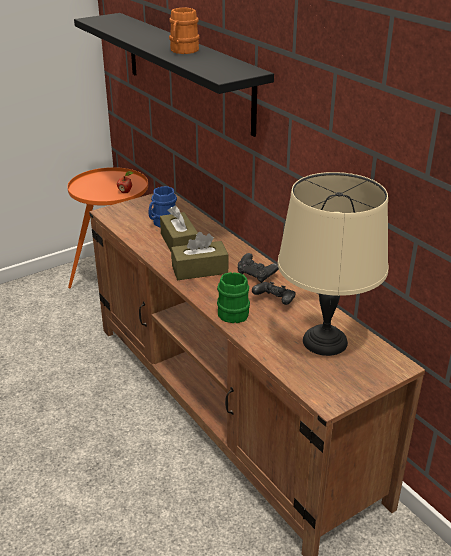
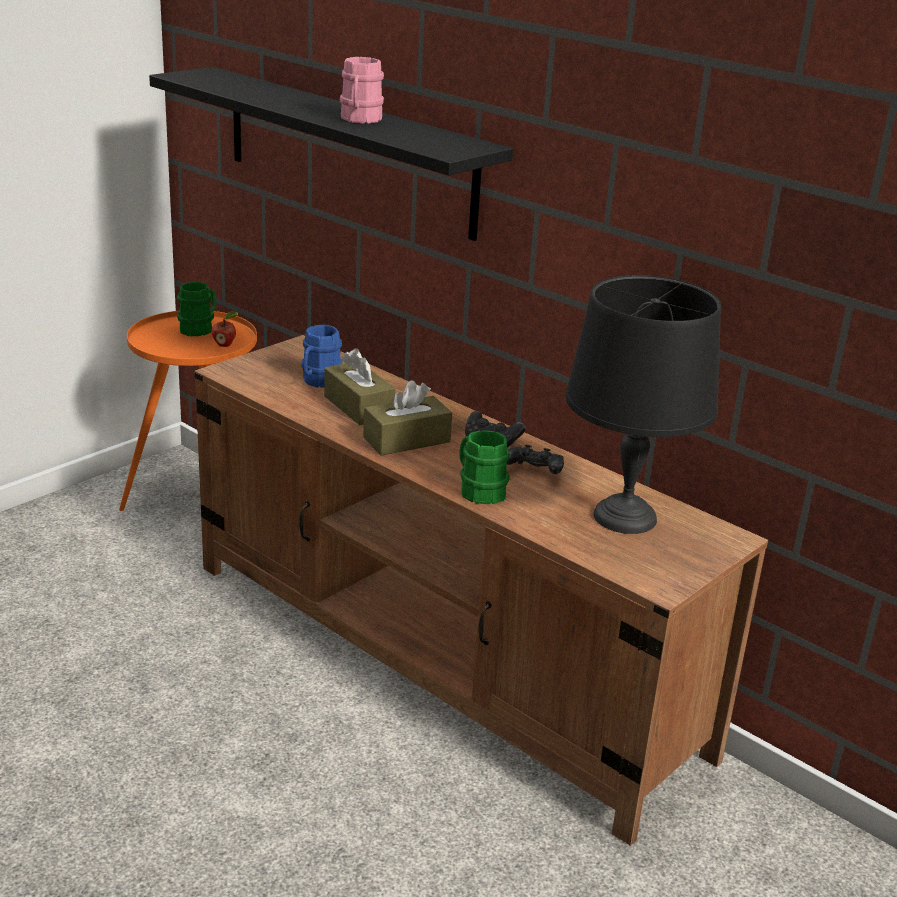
camera: 15 degrees left, 5 degrees down
(115, 179) = (199, 328): none -> green mug
(182, 51) = (360, 119): orange mug -> pink mug
(324, 342) = (624, 517): beige table lamp -> black table lamp

